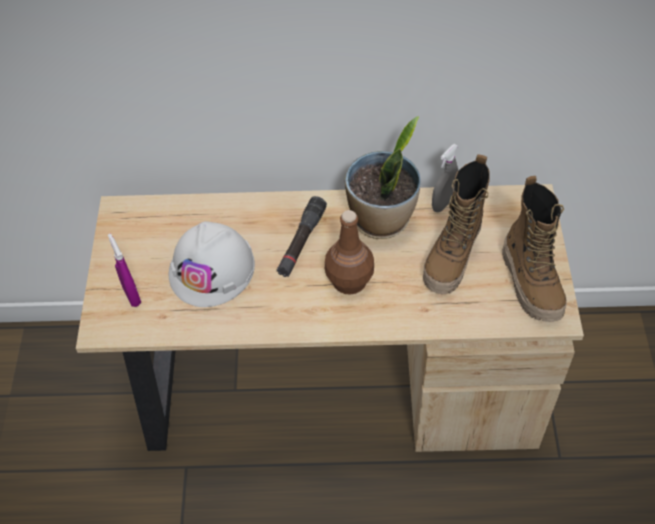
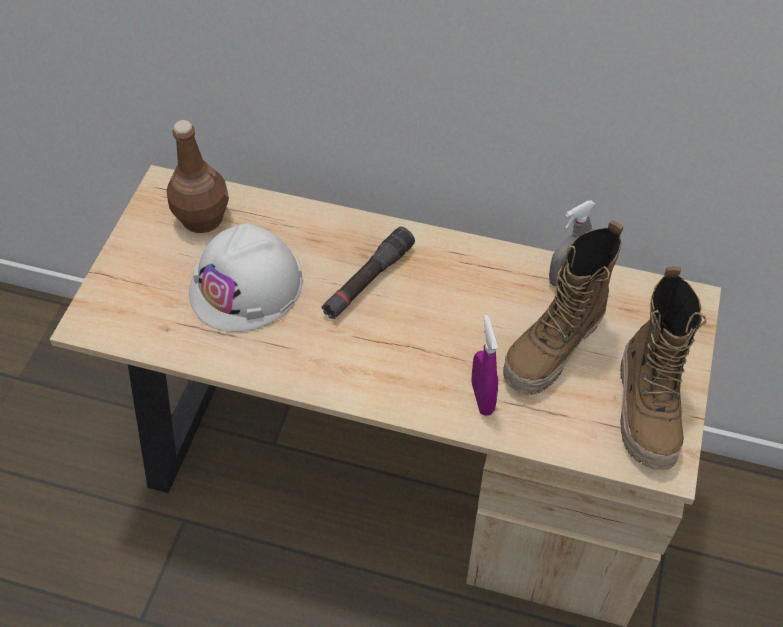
camera: 15 degrees right, 0 degrees up
(132, 295) = (139, 293): purple spray bottle -> purple spray bottle (482, 398)
(349, 280) = (409, 343): brown bottle -> brown bottle (202, 217)
(381, 220) = (479, 278): potted plant -> none

